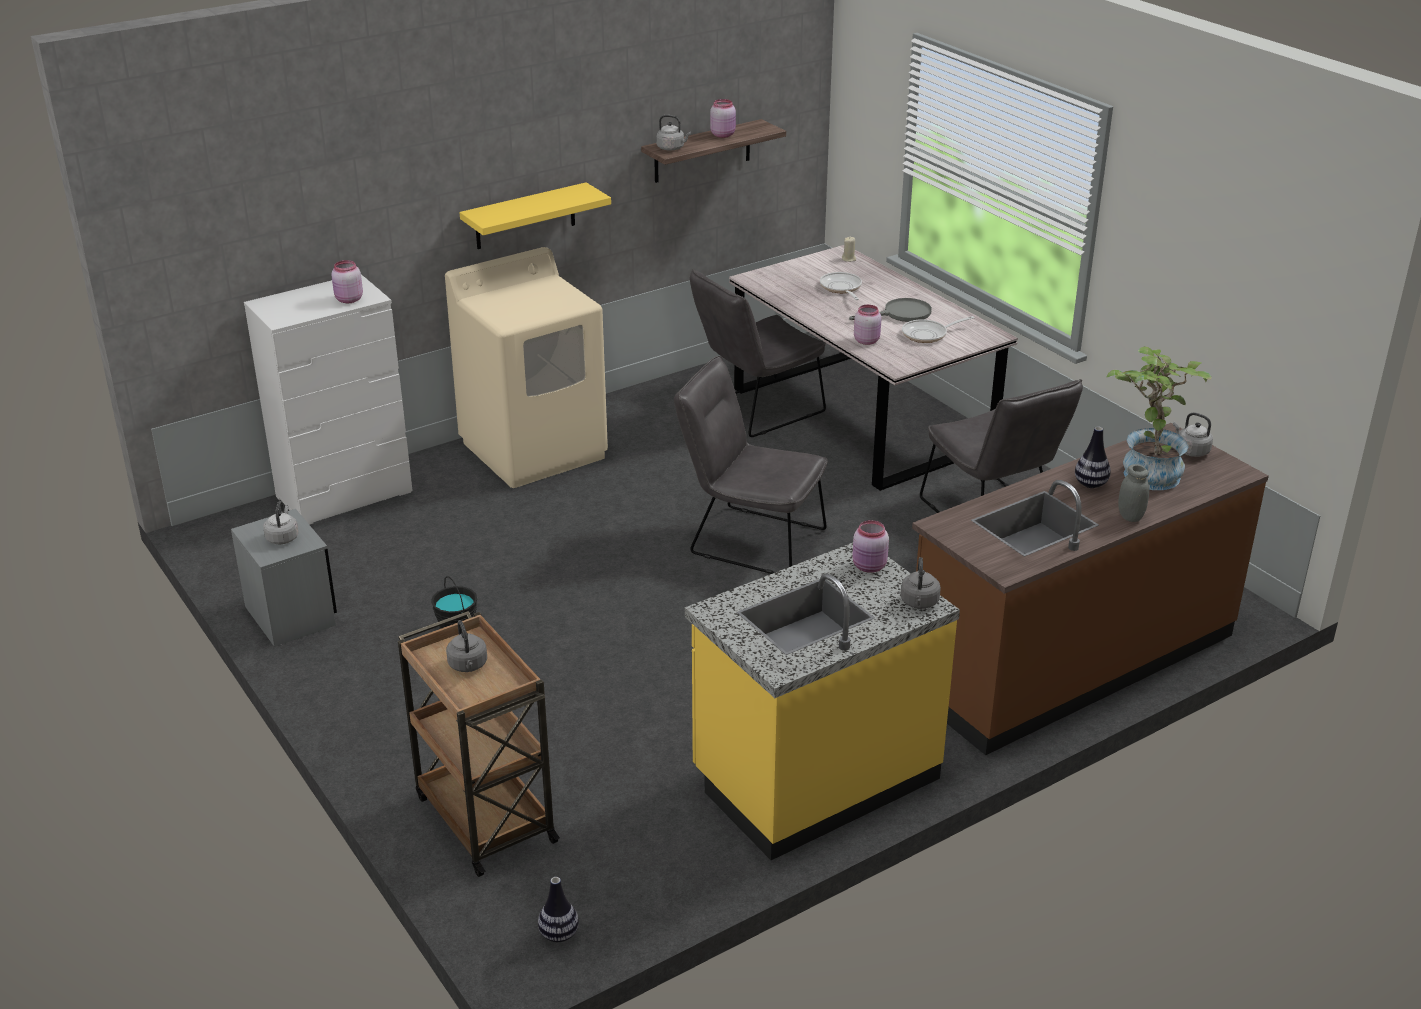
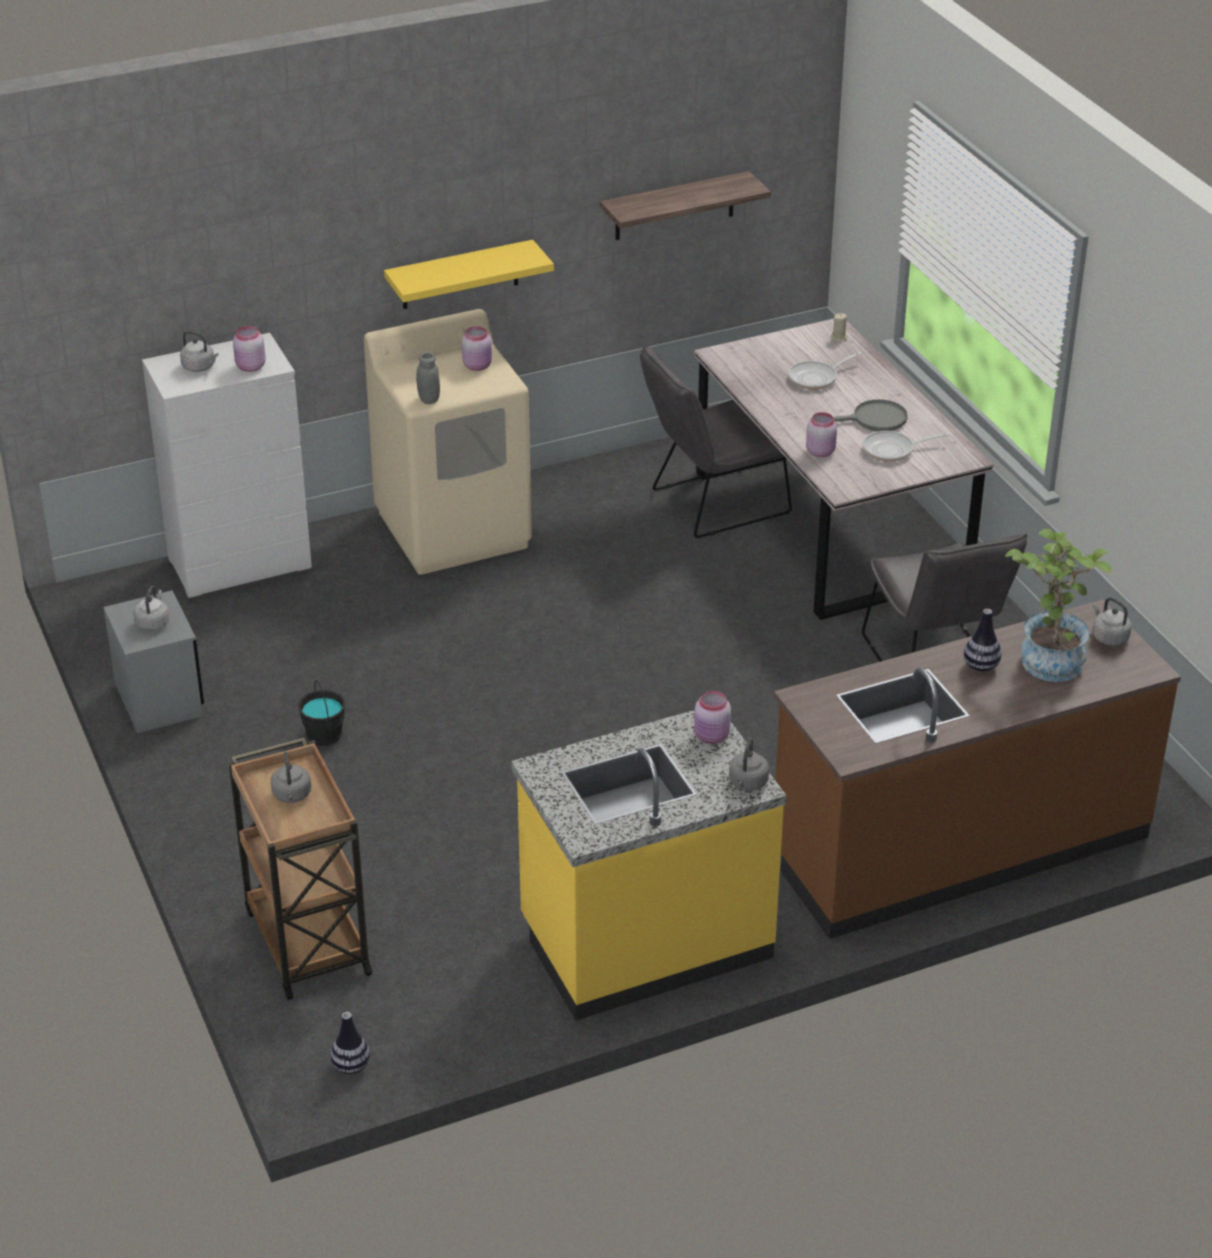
camera: 10 degrees right, 5 degrees up
(672, 148) = (633, 207): grey kettle -> grey kettle (200, 367)
(723, 134) = (697, 191): pink jar -> pink jar (478, 365)
(749, 539) = (658, 664): grey chair -> none
(841, 288) = (816, 378): frying pan -> frying pan turned 120 degrees counterclockwise
(1130, 516) = (1007, 709): grey jar -> grey jar (429, 399)

